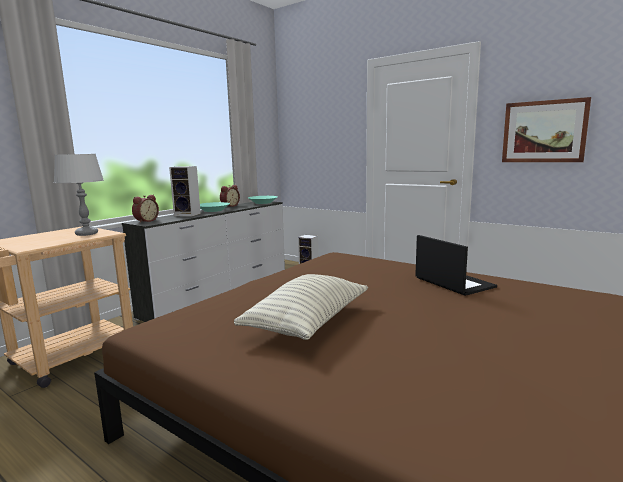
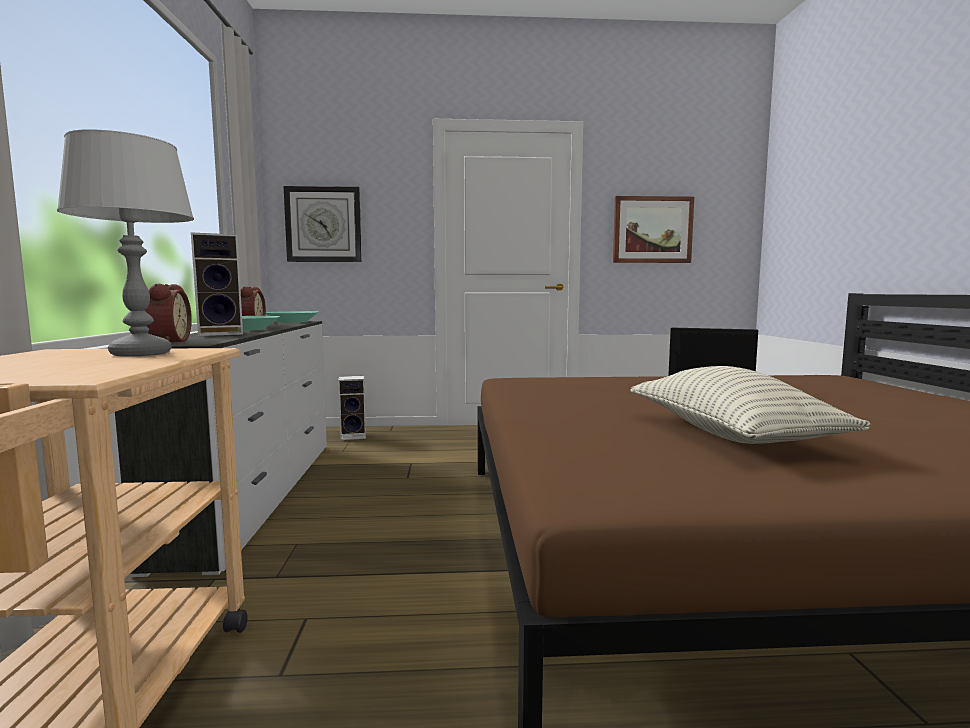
camera: 40 degrees left, 5 degrees down
(305, 138) = (323, 224): none -> wall clock

